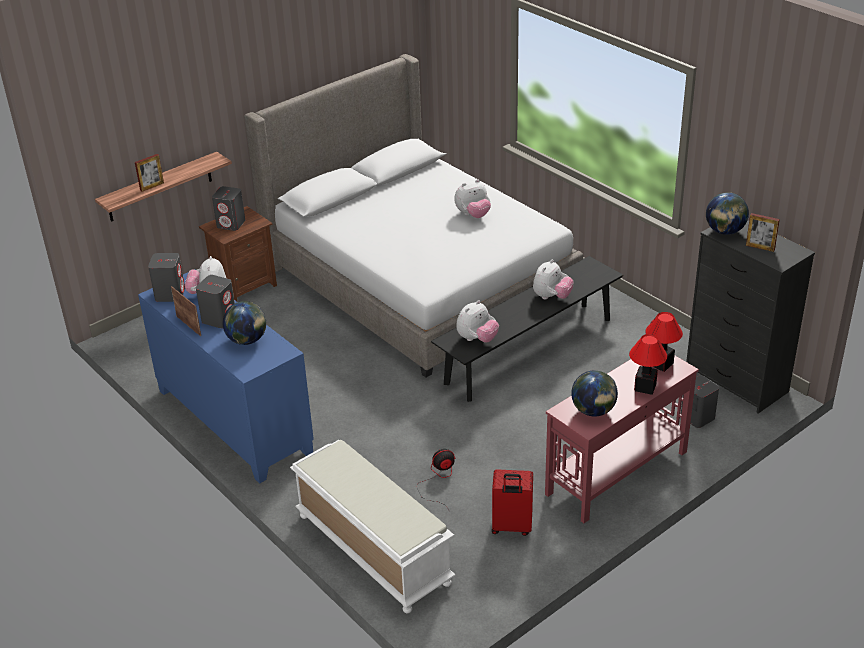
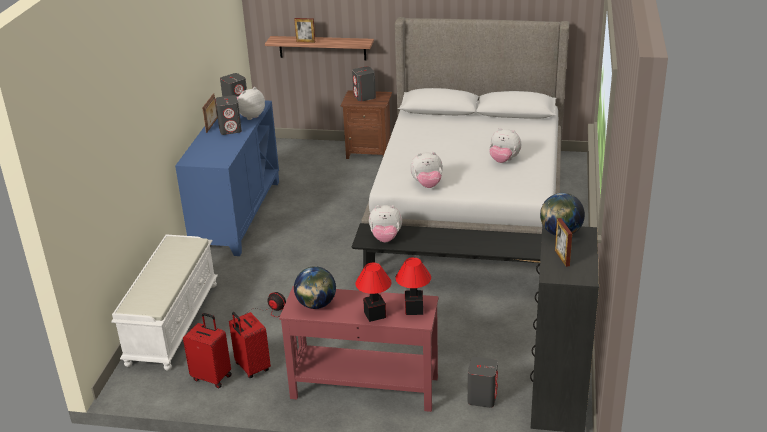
camera: 50 degrees right, 5 degrees down
(247, 340) = (219, 147): globe -> none
(496, 559) = (212, 377): none -> red suitcase
(551, 297) = (480, 243): plush toy -> plush toy (427, 185)

